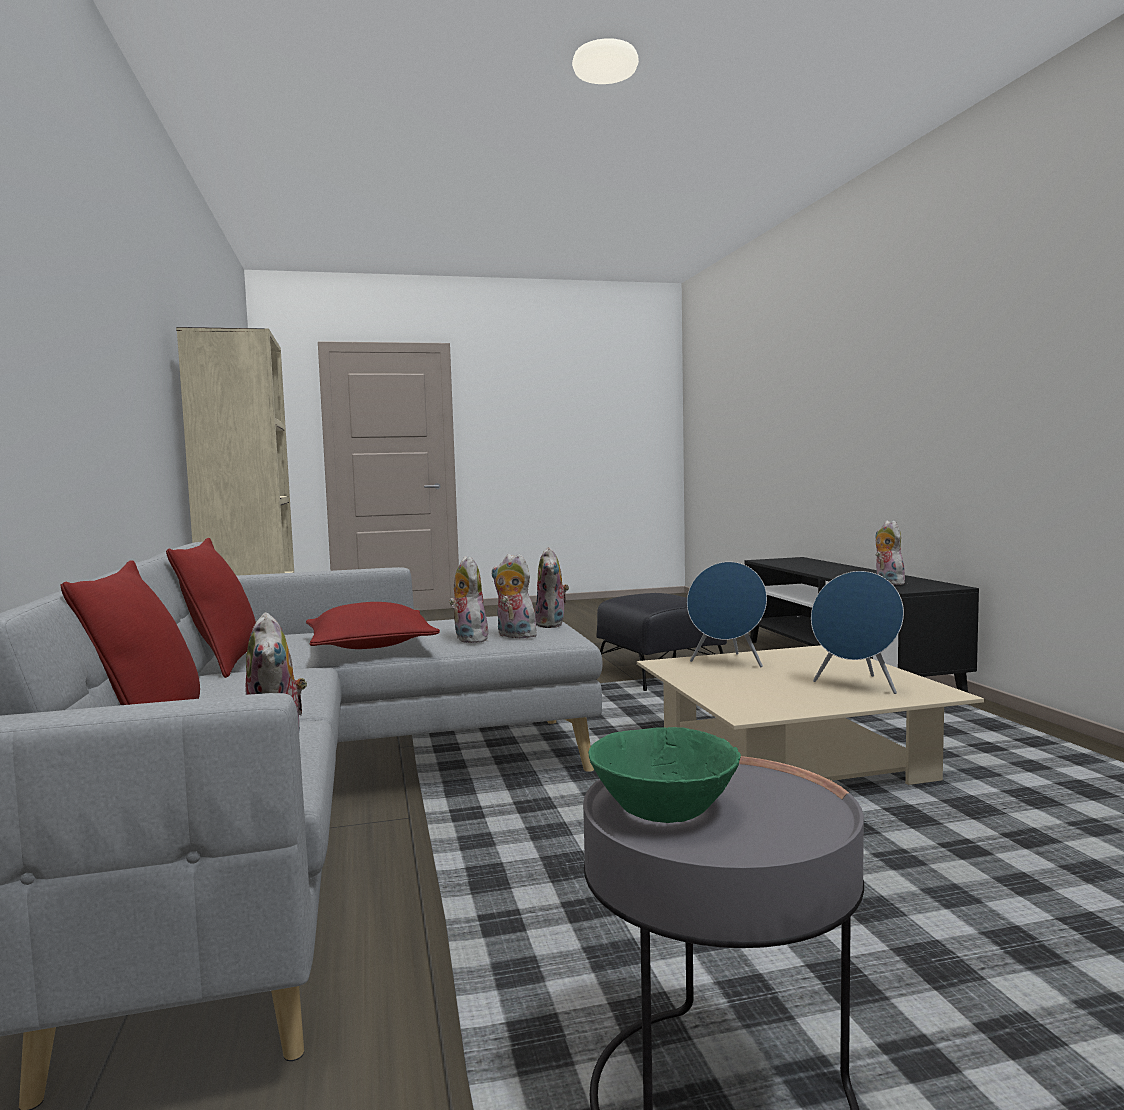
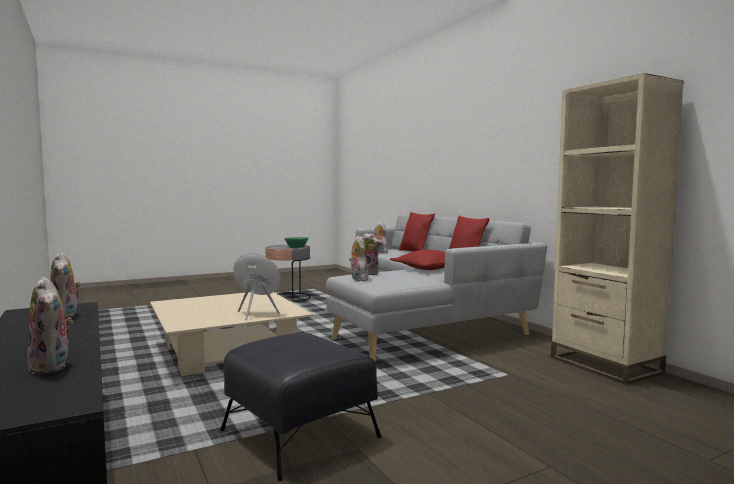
camera: 165 degrees right, 0 degrees up
(468, 639) = (389, 272): plush toy -> plush toy (52, 366)
(857, 686) = (199, 304): blue speaker -> none

